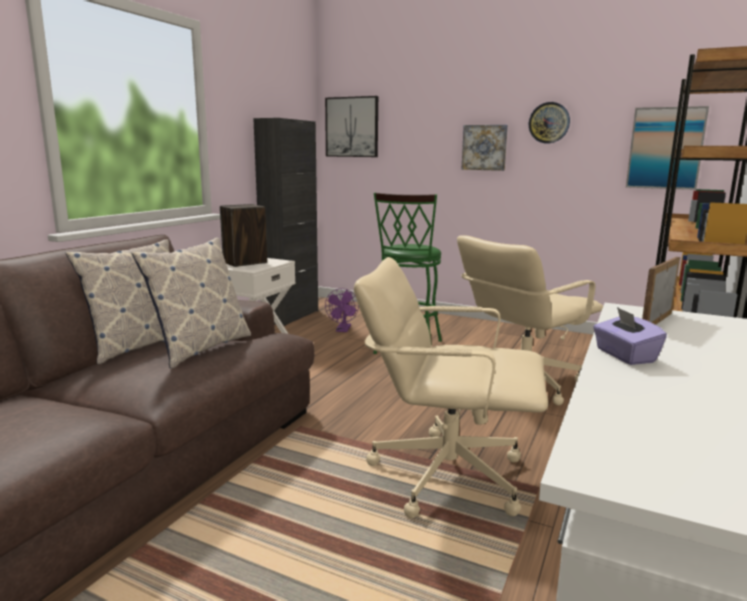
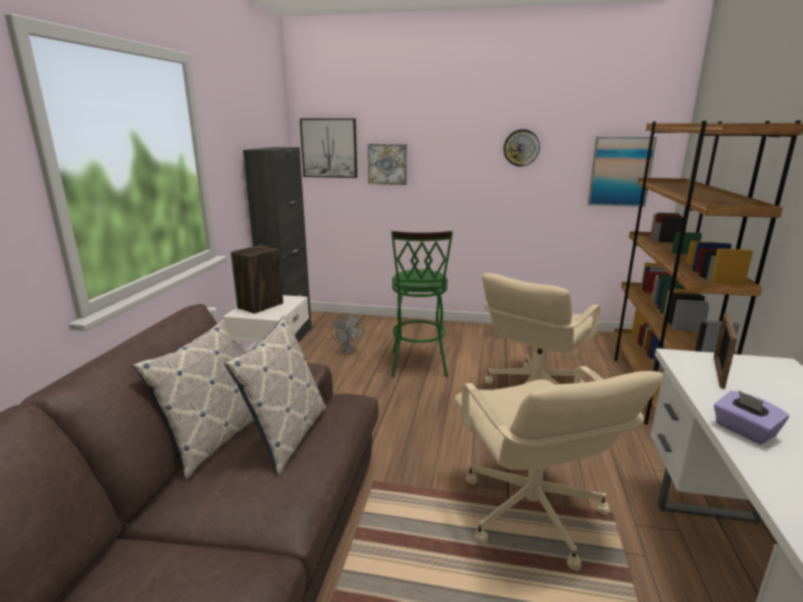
camera: 15 degrees left, 5 degrees up
(343, 330) = (348, 351): purple fan -> grey fan
(446, 474) = (531, 514): beige office chair -> beige office chair turned 105 degrees counterclockwise
(484, 147) = (462, 169): picture -> picture (387, 164)

